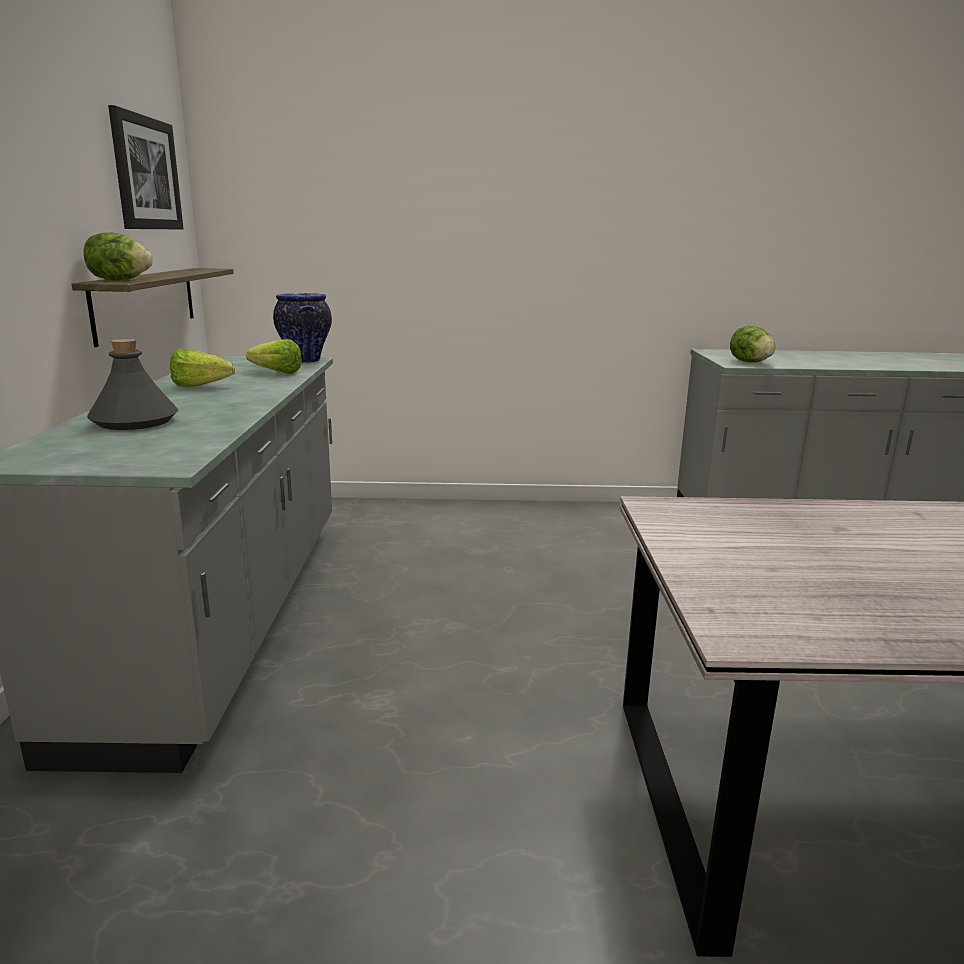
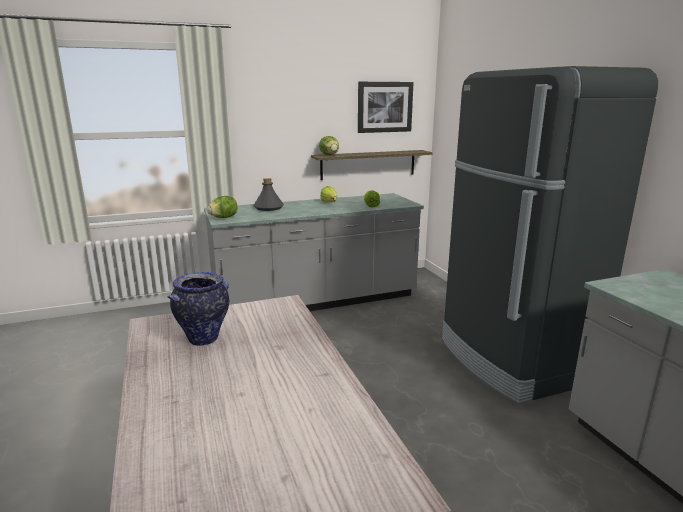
camera: 70 degrees right, 0 degrees up
(305, 360) = (406, 204): vase -> vase (204, 338)
(564, 526) = (512, 361): none -> black fridge
(750, 362) = (634, 290): lettuce -> lettuce (223, 218)

